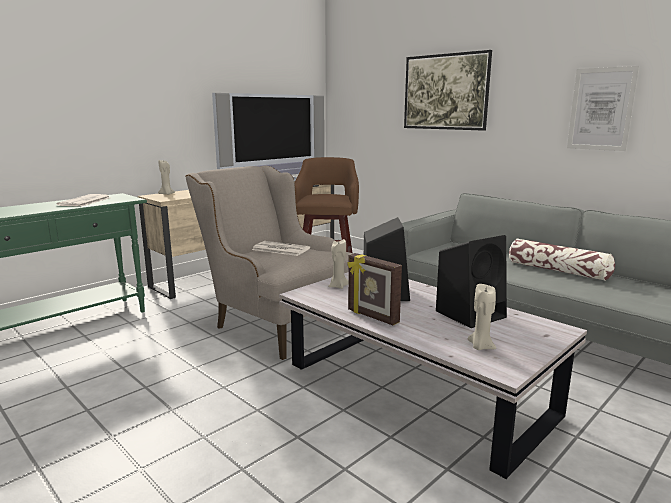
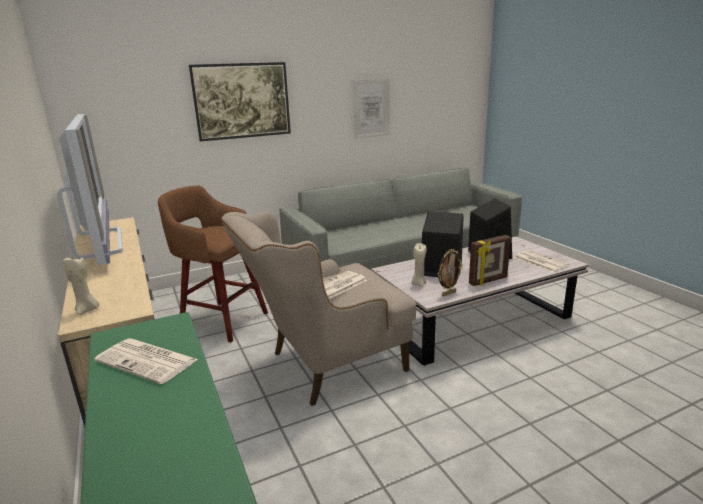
camera: 70 degrees left, 5 degrees up
(321, 300) = (448, 293): none -> picture frame
(480, 347) = (539, 261): beige candle -> newspaper
(557, 270) = (403, 222): pillow -> none

